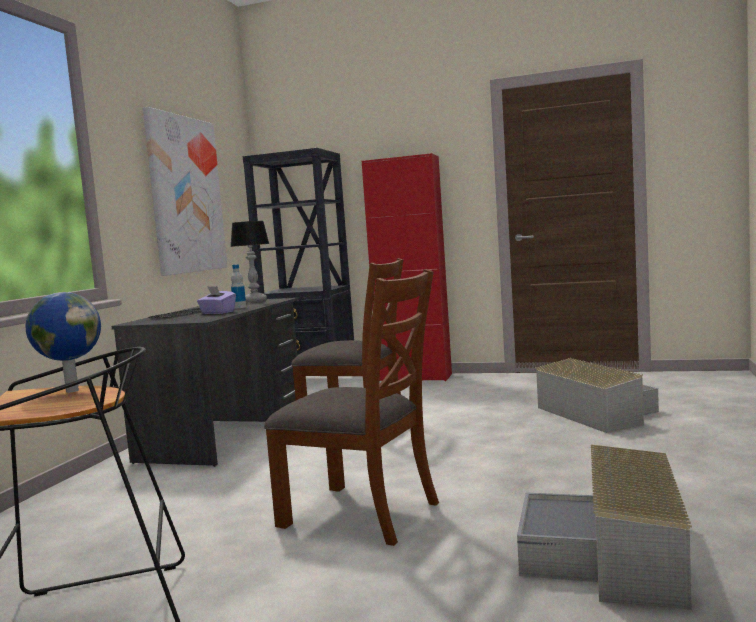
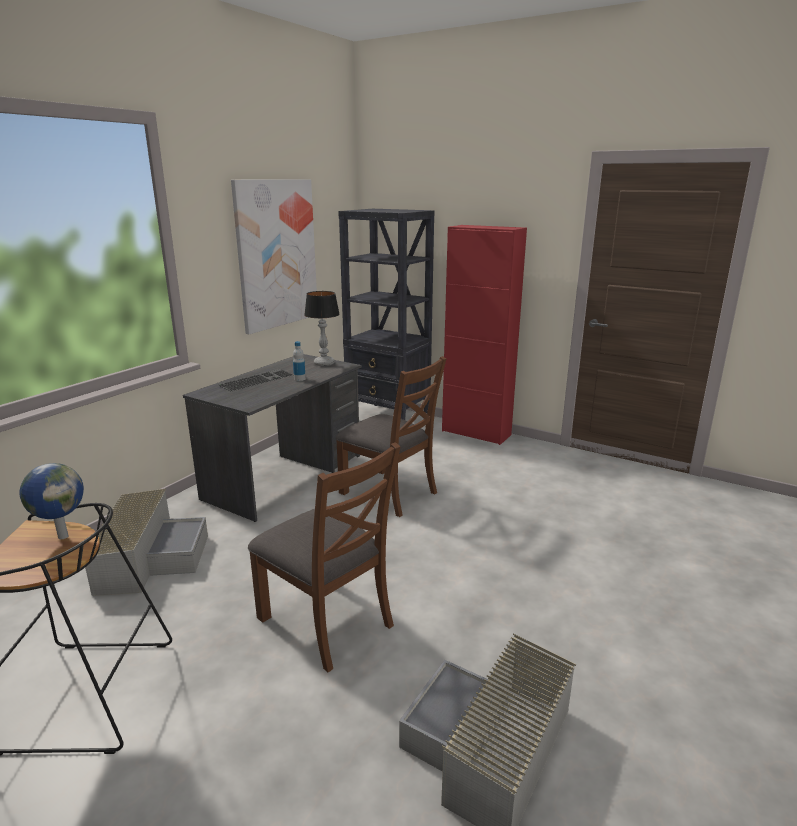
camera: 15 degrees right, 15 degrees up
(217, 313) = (274, 388): purple tissue box -> none
(597, 413) = (605, 532): grey storage box -> grey storage box (150, 557)

